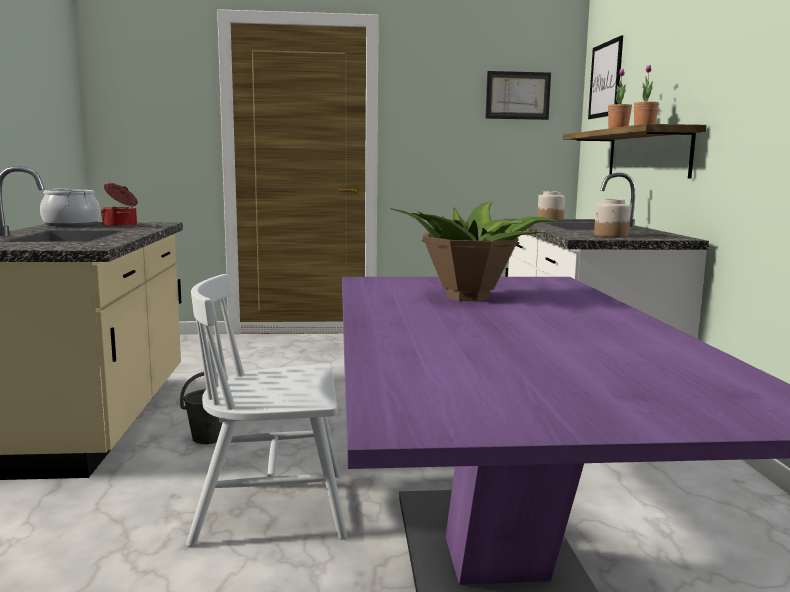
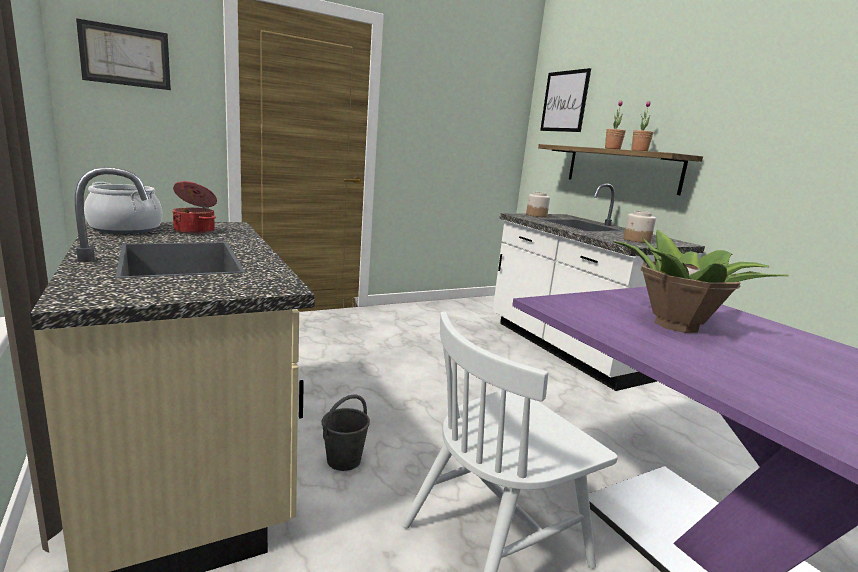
camera: 25 degrees left, 5 degrees up
(517, 95) = (487, 104): picture -> picture (125, 56)

